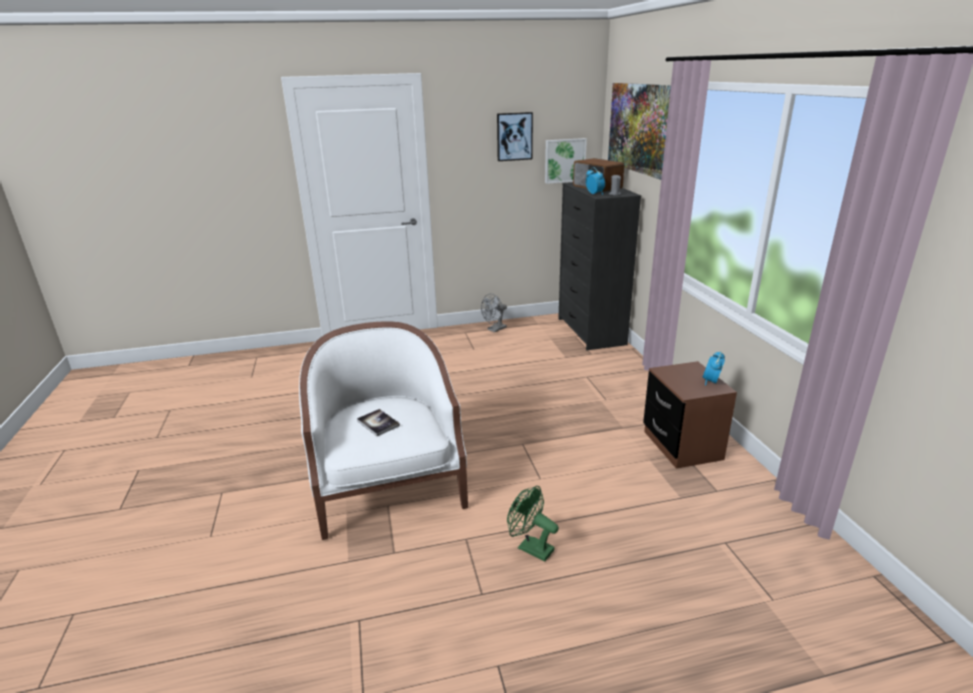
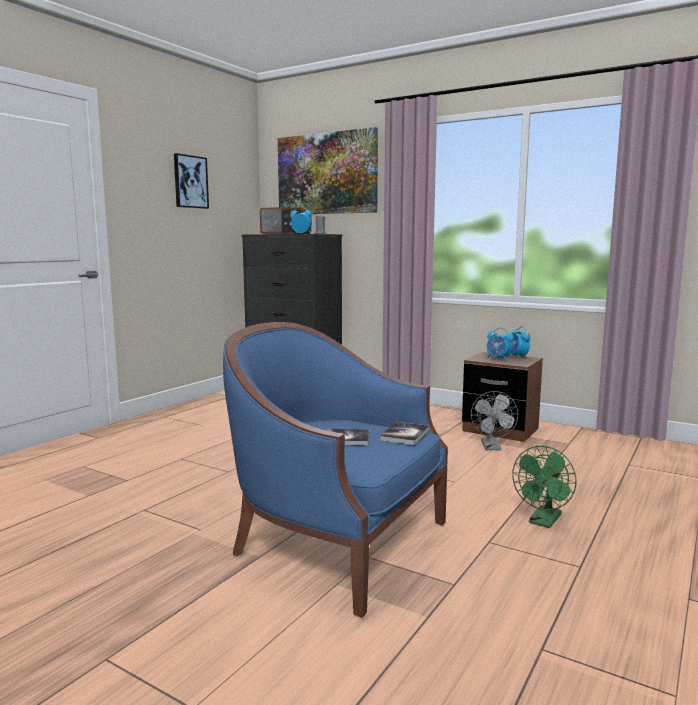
camera: 45 degrees left, 15 degrees down
(389, 486) = (337, 543): white armchair -> blue armchair
(415, 437) = (405, 435): none -> book
(495, 329) = (196, 408): grey fan -> grey fan (492, 447)
(530, 547) = (543, 522): green fan -> green fan turned 45 degrees counterclockwise
(564, 160) = (233, 214): picture -> none
(684, 378) = (498, 359): none -> alarm clock

